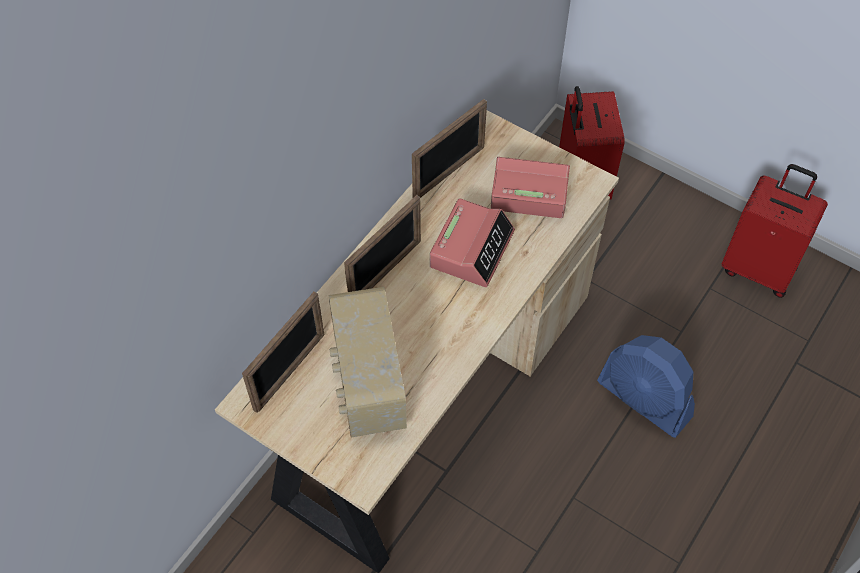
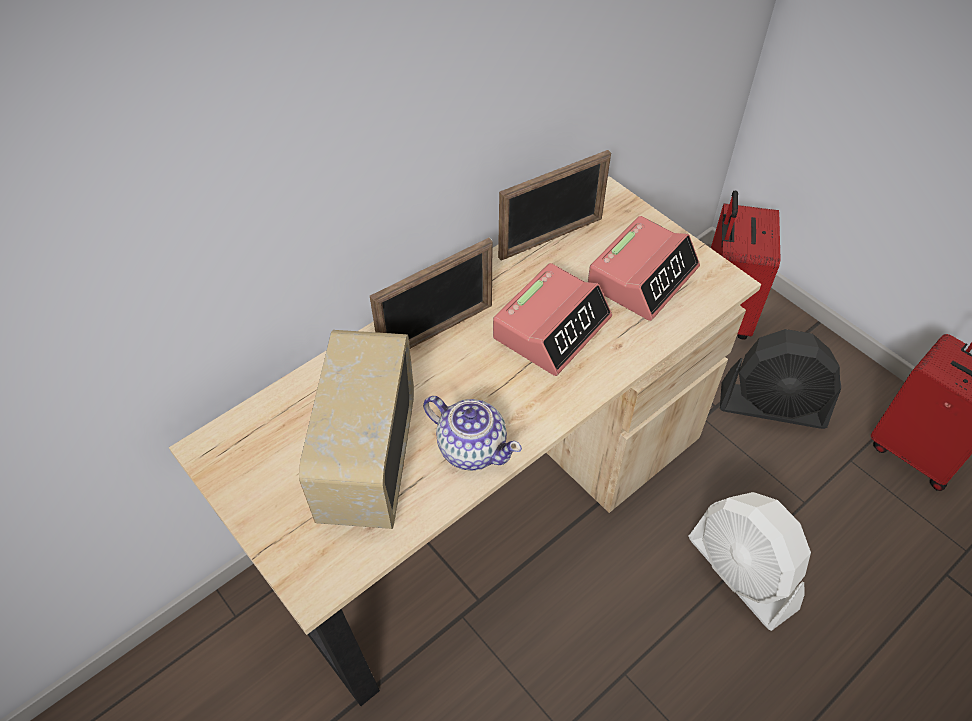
camera: 15 degrees right, 5 degrees down
(290, 371) = (277, 423): picture frame -> none
(441, 356) = (471, 447): none -> teapot
(529, 191) = (642, 277): alarm clock -> alarm clock turned 105 degrees clockwise
(640, 256) = (773, 406): none -> black fan
(644, 399) = (741, 574): blue fan -> white fan

